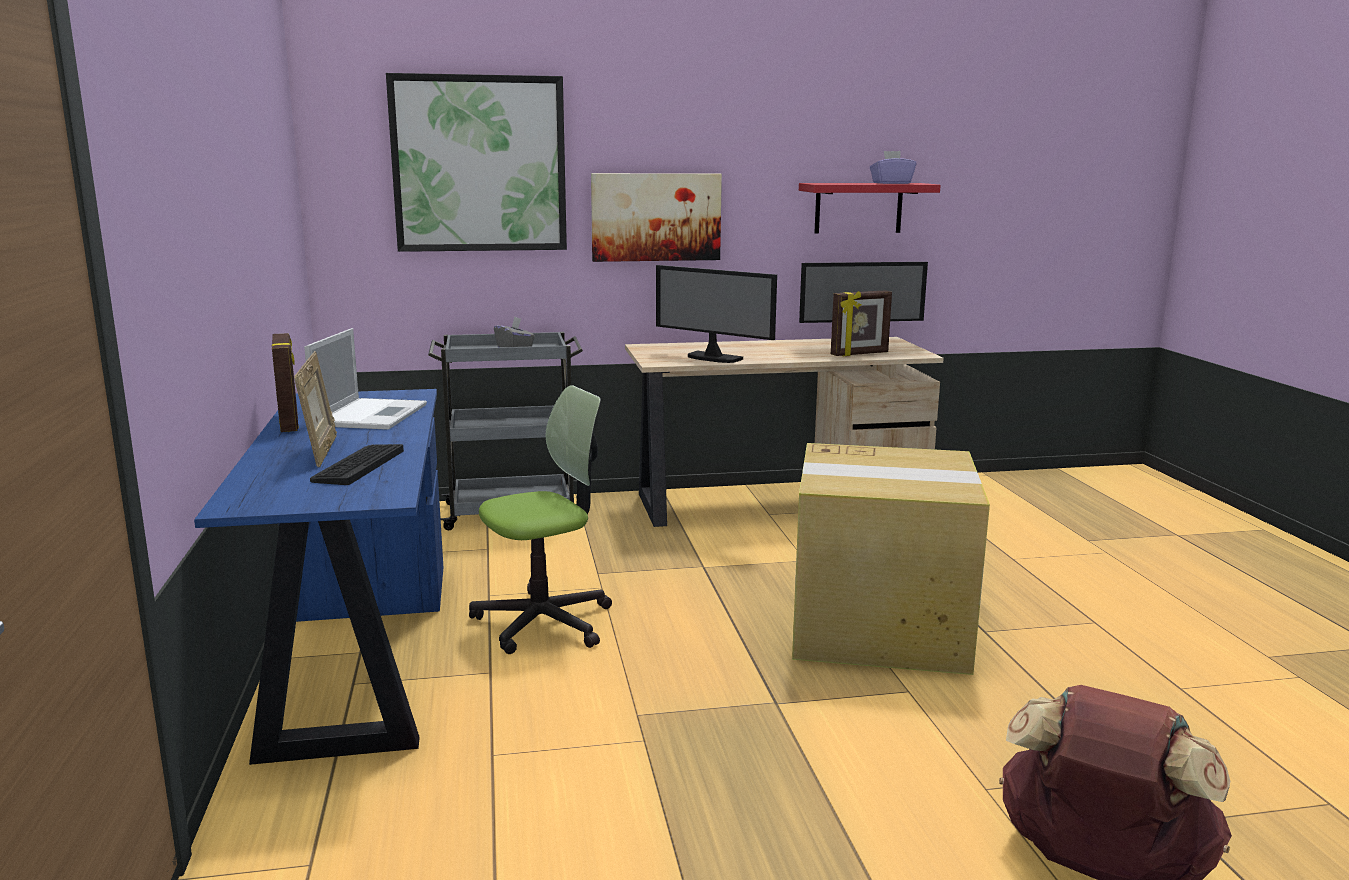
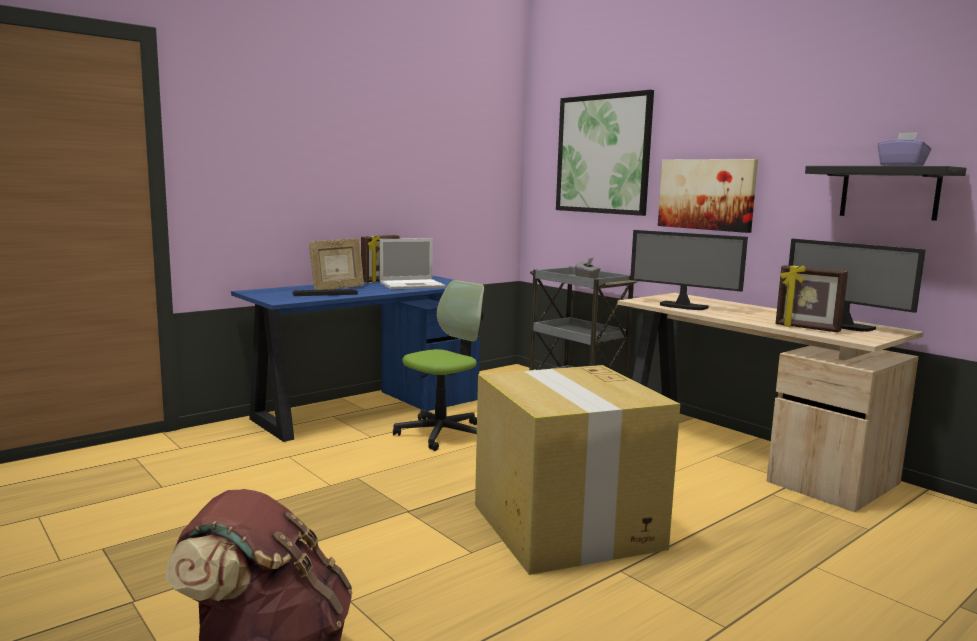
camera: 60 degrees right, 5 degrees down
(544, 622) = (442, 434): office chair -> office chair turned 75 degrees counterclockwise
(713, 358) = (682, 306): monitor -> monitor turned 60 degrees counterclockwise
(858, 208) = (889, 192): red shelf -> black shelf

